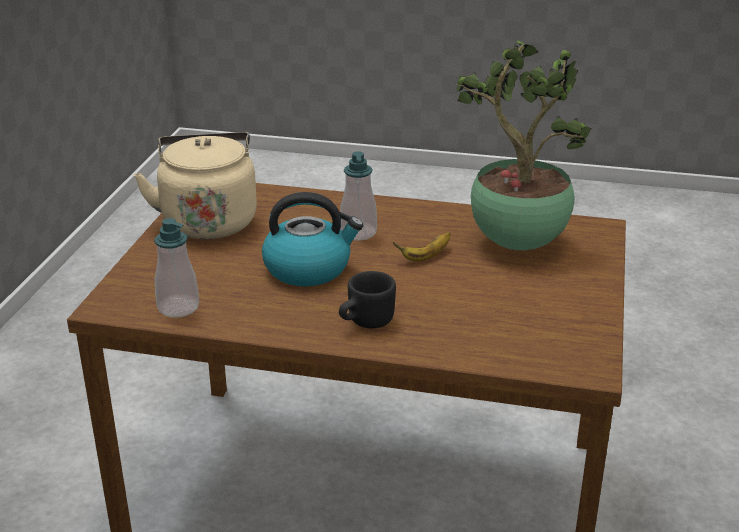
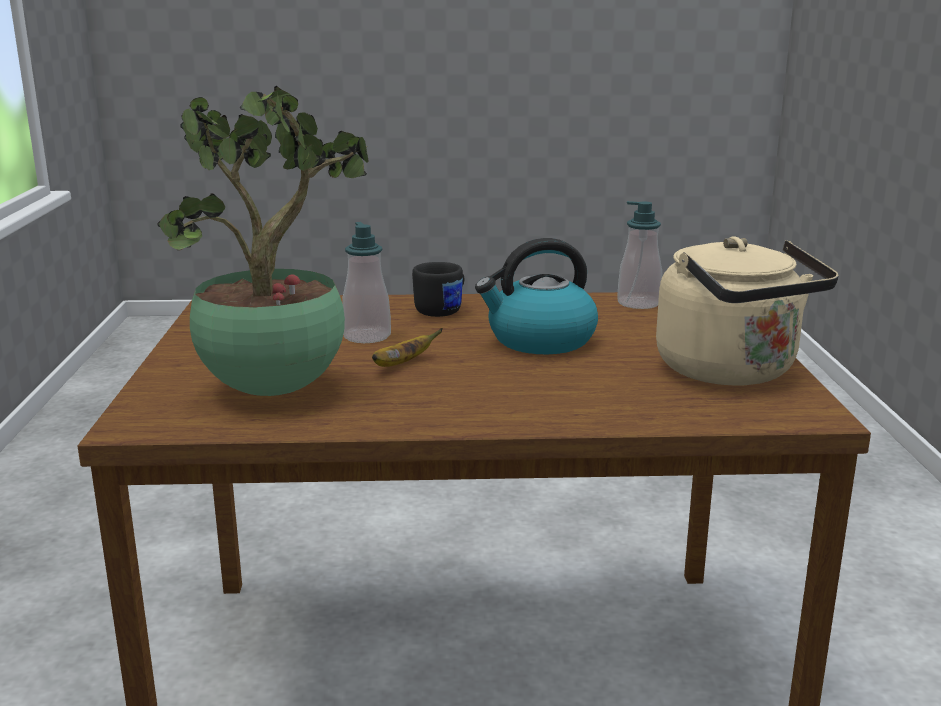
camera: 165 degrees right, 10 degrees down
(358, 233) = (509, 380): soap dispenser -> soap dispenser (367, 336)

